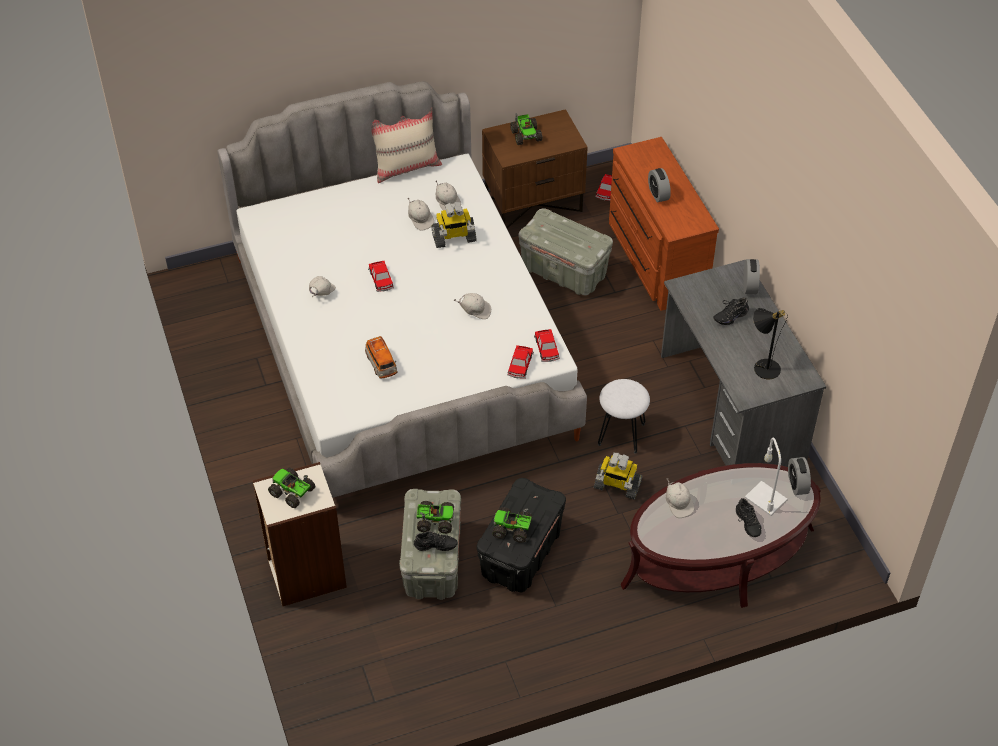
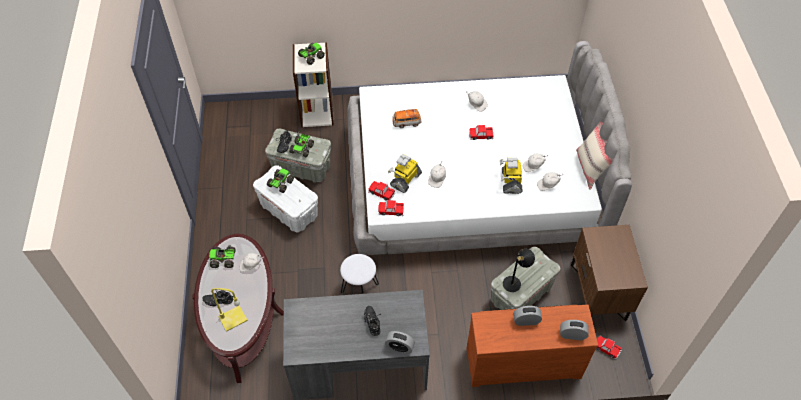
camera: 105 degrees right, 5 degrees up
(521, 554) = (288, 210): black storage box -> white storage box
(526, 135) = (617, 251): toy truck -> toy truck (224, 259)
(617, 485) = (319, 274): toy robot -> toy robot (405, 179)
(763, 366) = (318, 328): black table lamp -> black table lamp (515, 282)
(767, 499) = (232, 319): white table lamp -> yellow table lamp
(797, 484) = (235, 342): alarm clock -> alarm clock (572, 335)

